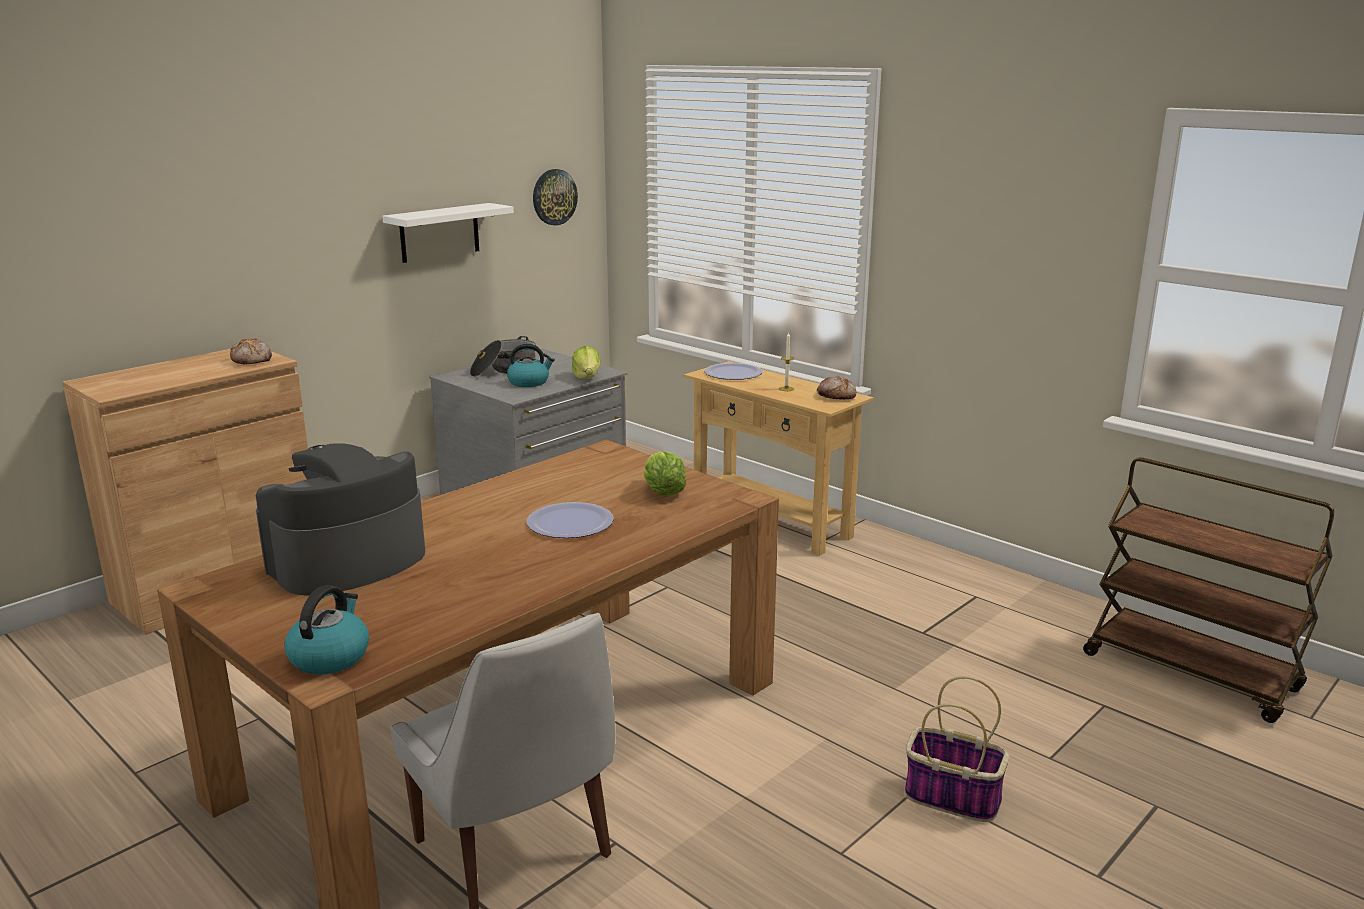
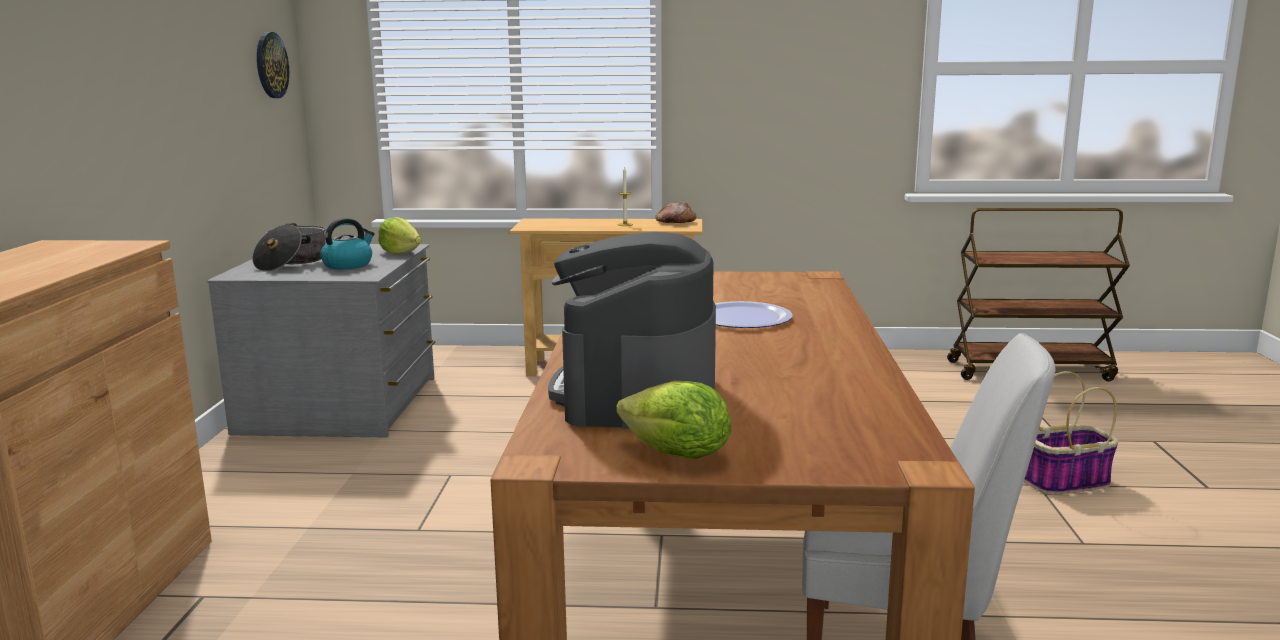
camera: 40 degrees left, 5 degrees down
(252, 360) = (100, 248): bread -> none
(330, 656) = (862, 451): kettle -> none
(439, 232) = (192, 96): white shelf -> none
(663, 492) = (749, 286): lettuce -> lettuce (677, 455)
(733, 373) = (553, 223): plate -> none

